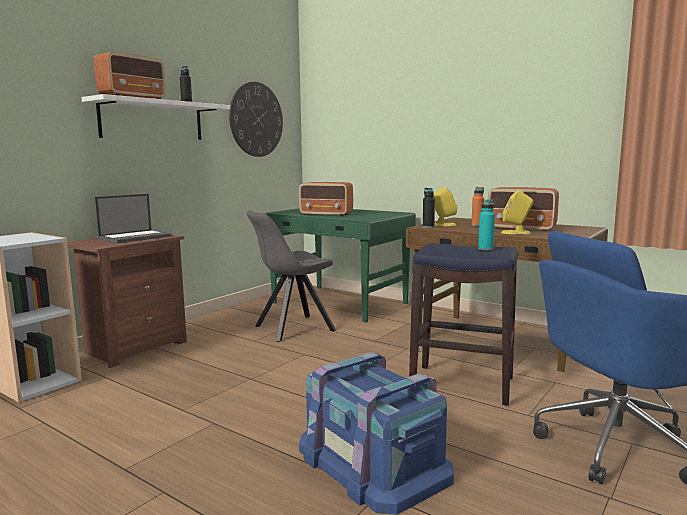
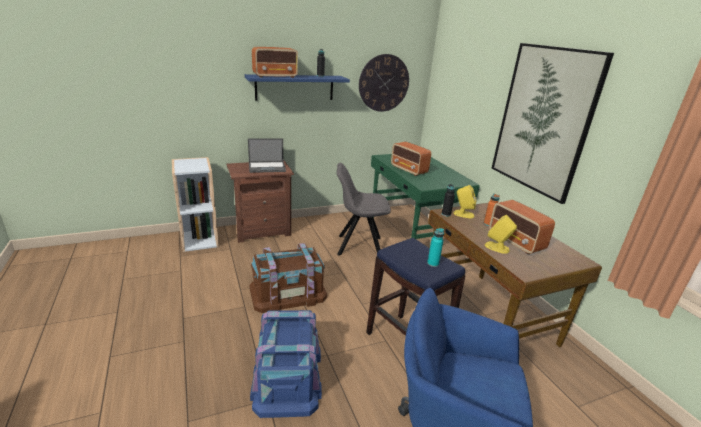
camera: 30 degrees right, 15 degrees up
(152, 120) = (295, 87): white shelf -> blue shelf
(260, 391) = (288, 293): none -> brown storage box
(480, 115) = (543, 120): none -> picture

